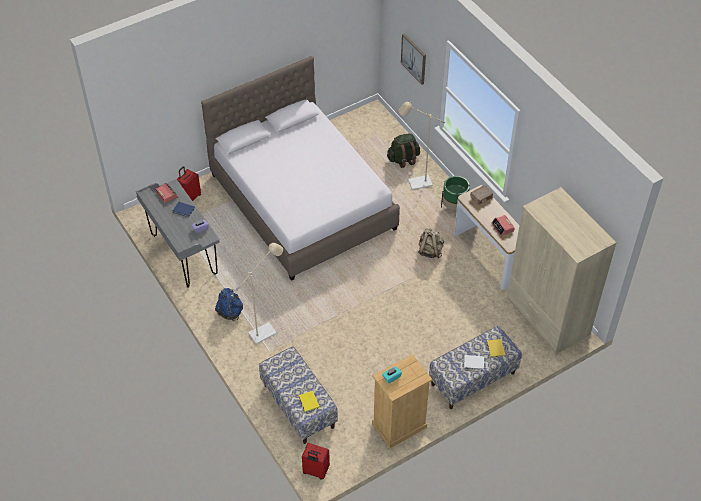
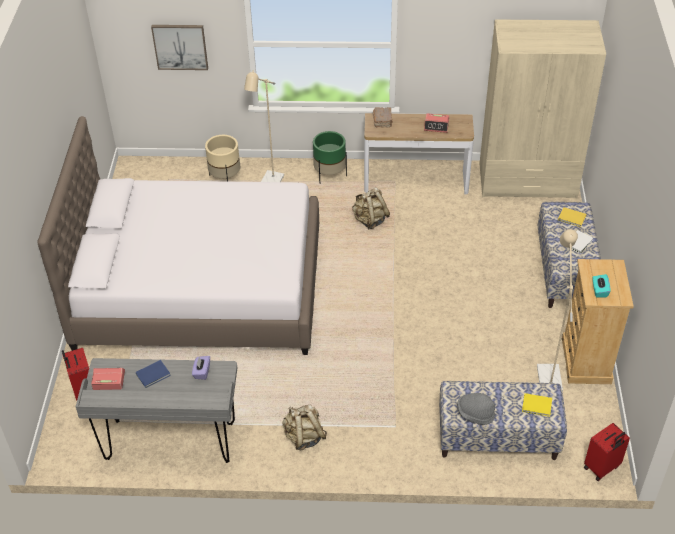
camera: 55 degrees left, 5 degrees down
(230, 312) = (304, 437): blue backpack -> beige backpack
(266, 331) = (363, 415): beige floor lamp -> beige floor lamp (548, 373)
(279, 374) = (475, 414): none -> grey hat
(403, 159) = (225, 178): green backpack -> beige planter

